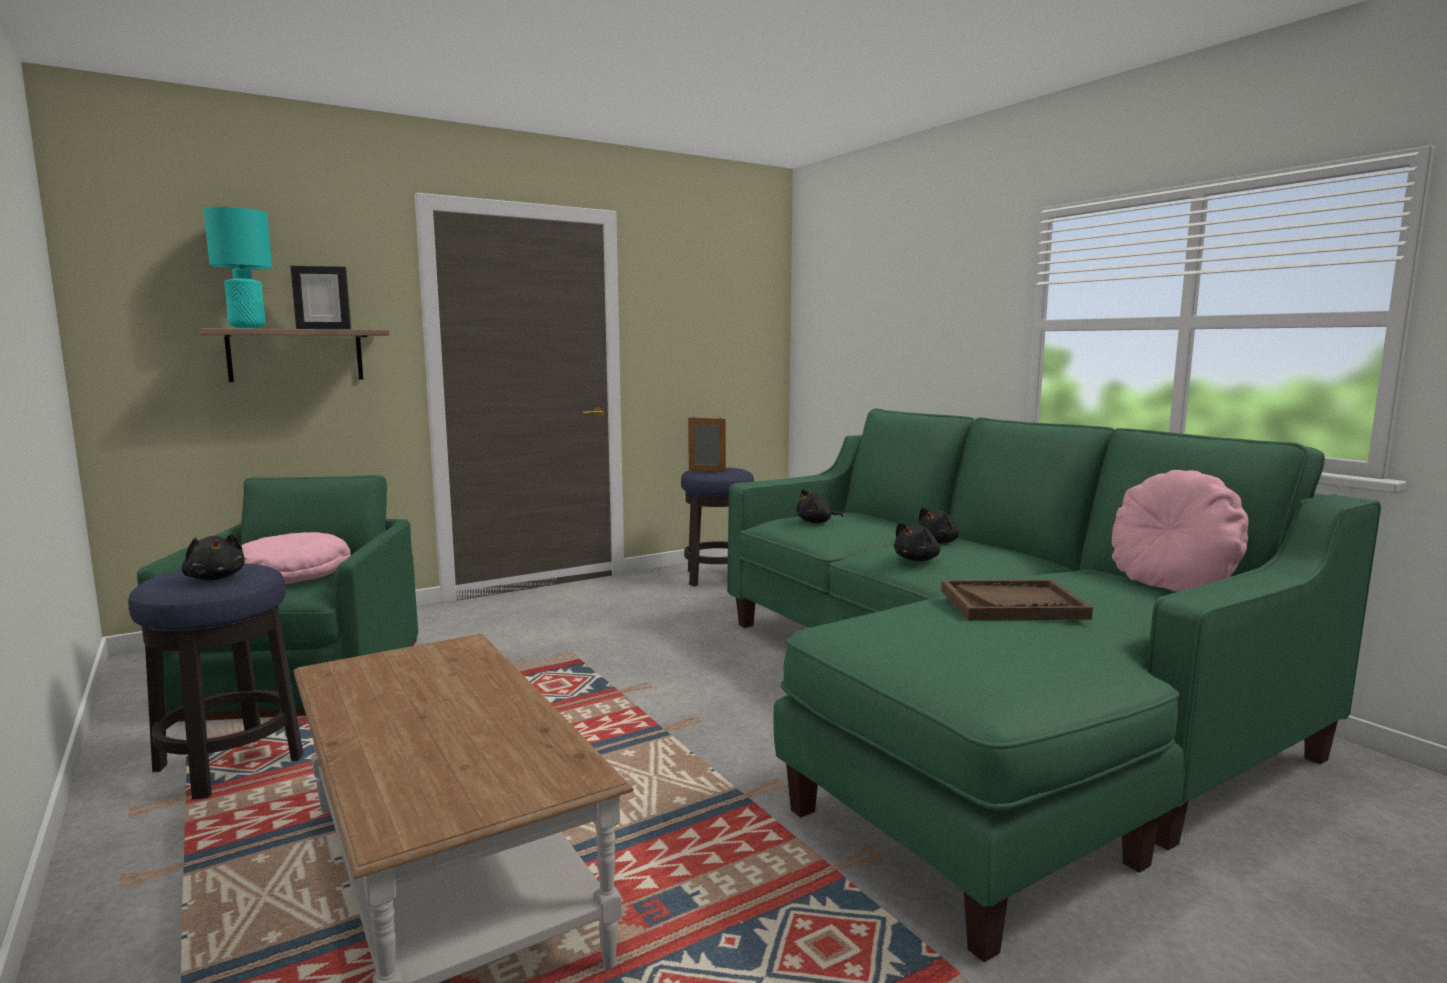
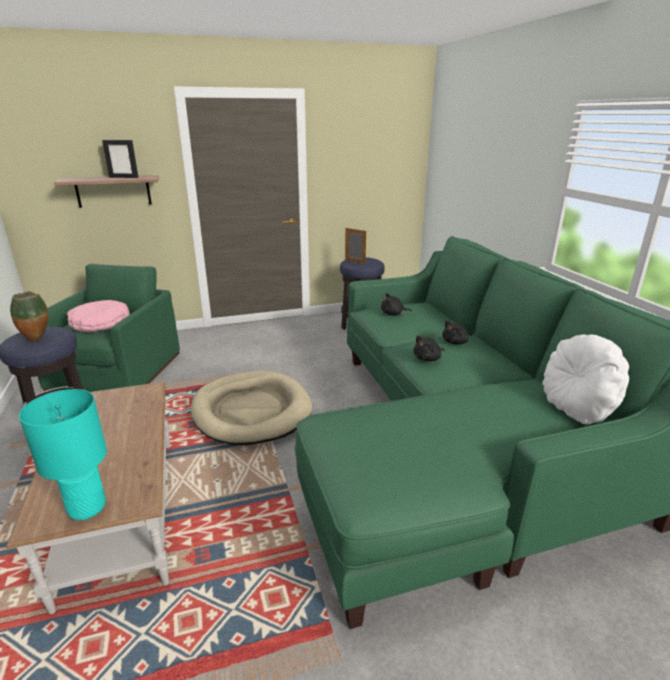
camera: 15 degrees right, 15 degrees up
(215, 578) = (38, 339): black plush toy -> vase
(247, 328) = (82, 178): turquoise table lamp -> turquoise table lamp (88, 510)
(607, 703) = (251, 411): none -> beige dog bed
(1012, 604) = (443, 417): brown tray -> none
(1171, 587) = (575, 411): pink pillow -> white pillow

